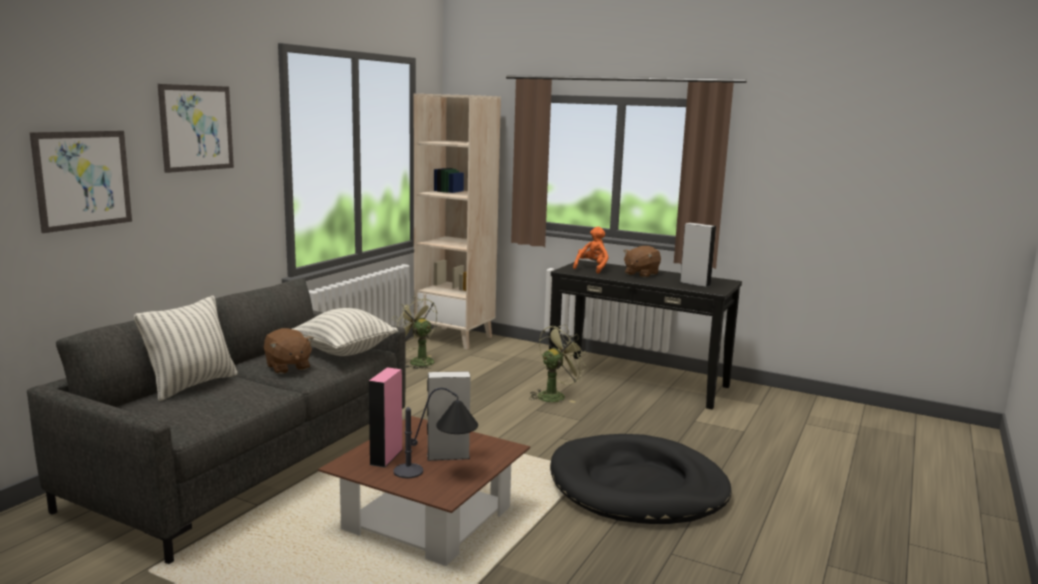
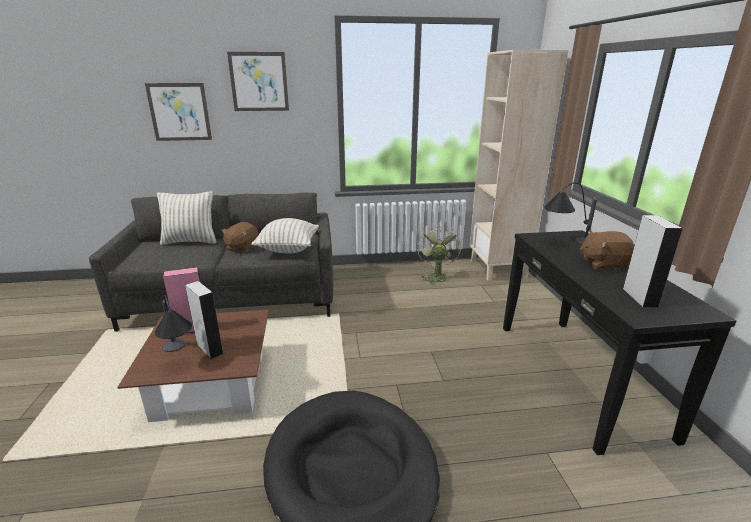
camera: 55 degrees right, 10 degrees up
(555, 396) = (470, 348): green fan -> none
(592, 268) = (565, 242): orange plush toy -> table lamp

